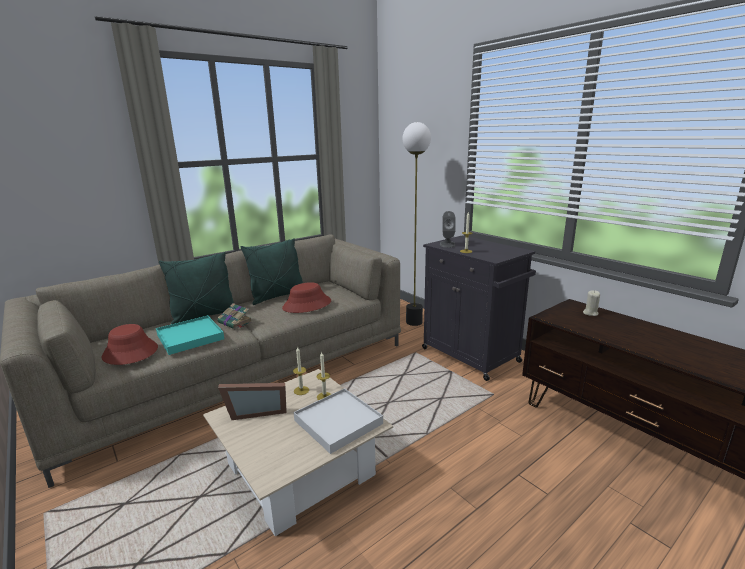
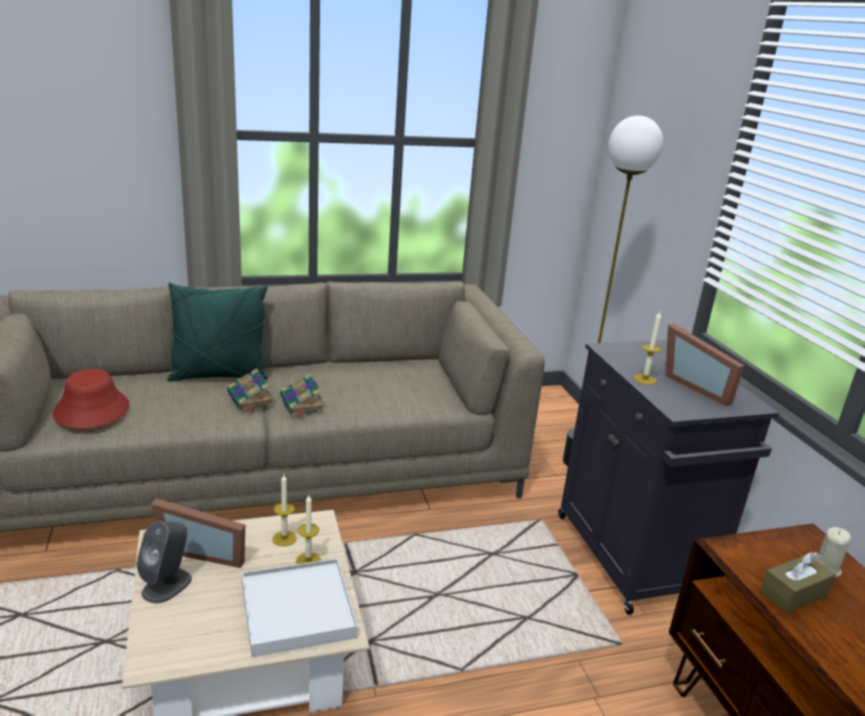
camera: 20 degrees right, 5 degrees up
(190, 337) = (177, 407): turquoise tray -> none
(270, 317) = (302, 404): none -> book
(277, 296) = (340, 368): green pillow -> none
(307, 305) = (369, 397): red hat -> none
(447, 244) = (627, 354): grey speaker -> grey speaker (167, 585)
(492, 249) = (699, 386): none -> picture frame
(587, 325) = (793, 593): none -> brown tissue box

